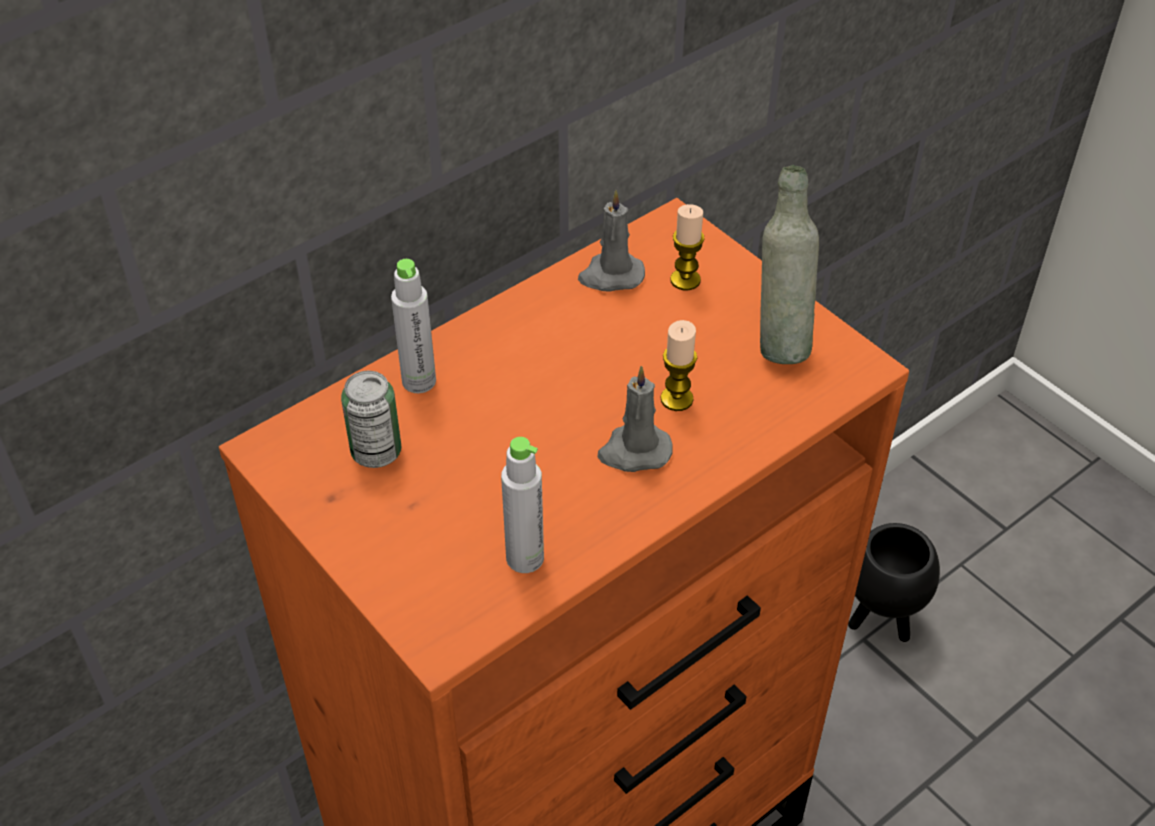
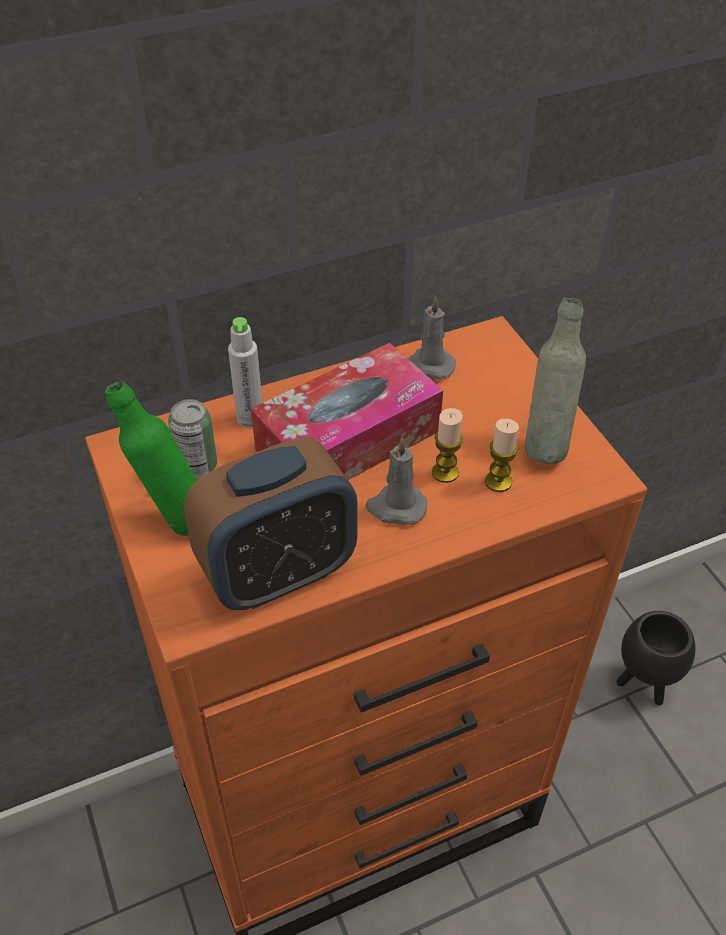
camera: 15 degrees right, 0 degrees up
(372, 522) = (173, 519): none -> green bottle
(525, 558) = (278, 573): grey bottle -> alarm clock
(548, 384) = (348, 440): none -> tissue box
(685, 280) = (486, 380): candle -> candle (498, 481)

